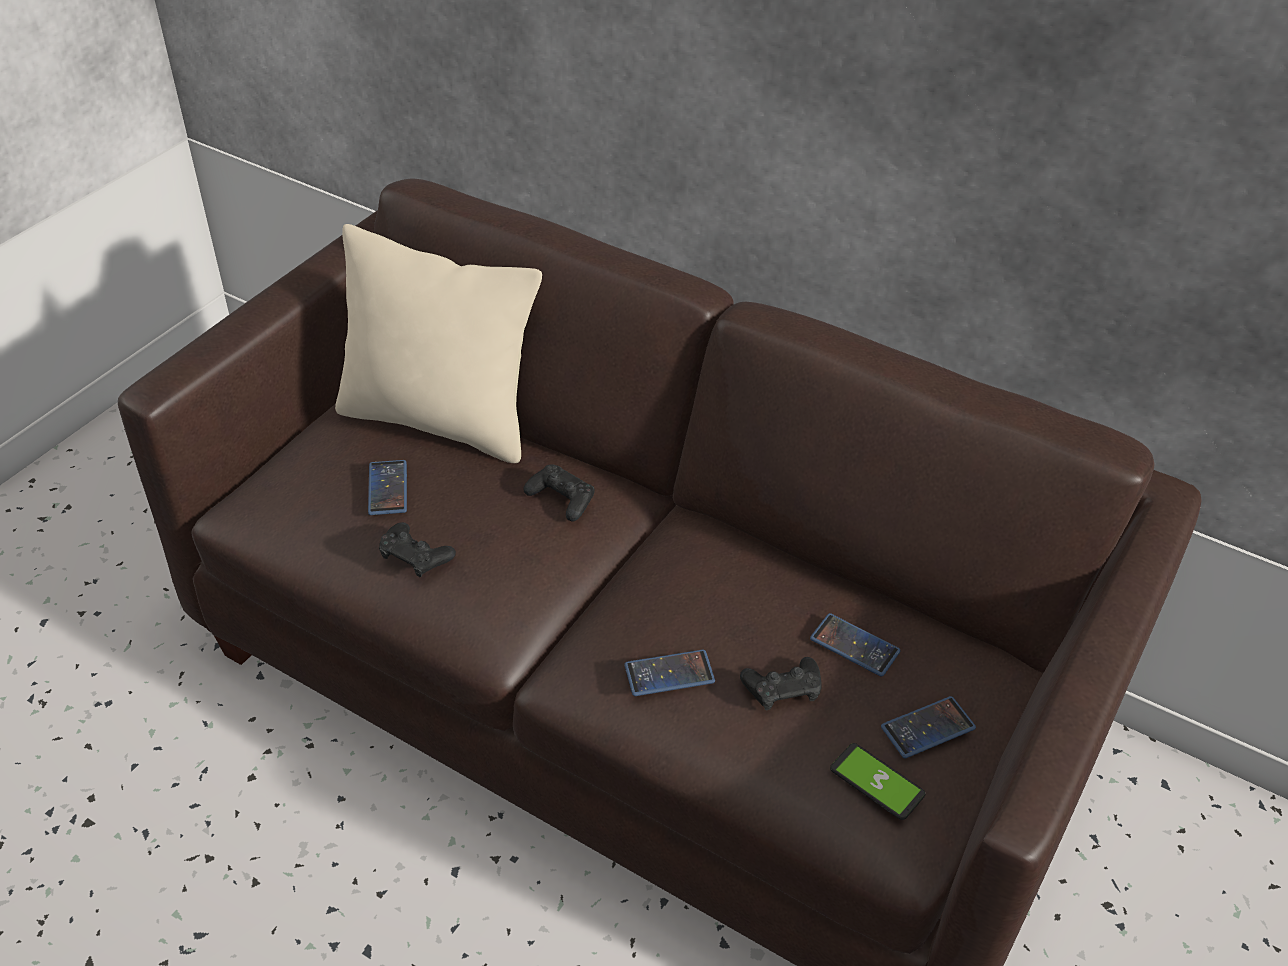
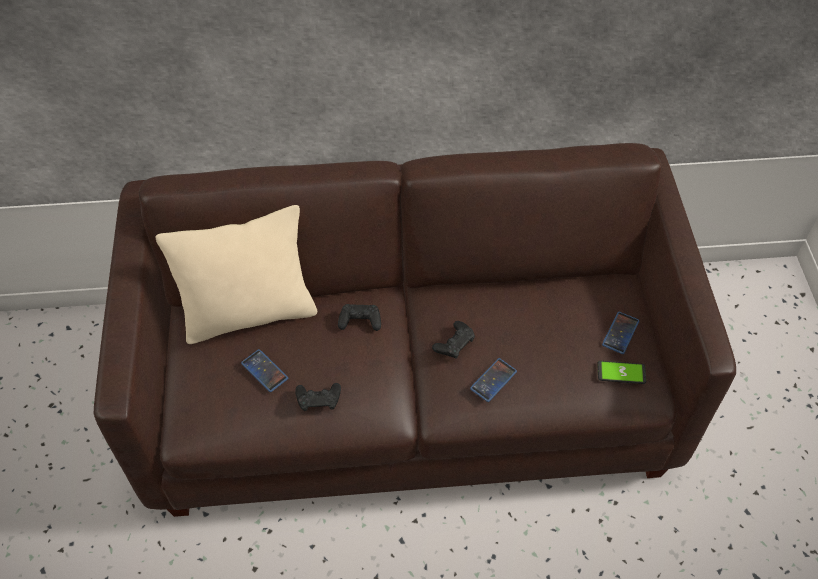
camera: 35 degrees left, 10 degrees up
(782, 688) = (547, 354): black game controller -> black game controller (454, 343)
(854, 645) = (559, 312): phone -> none

